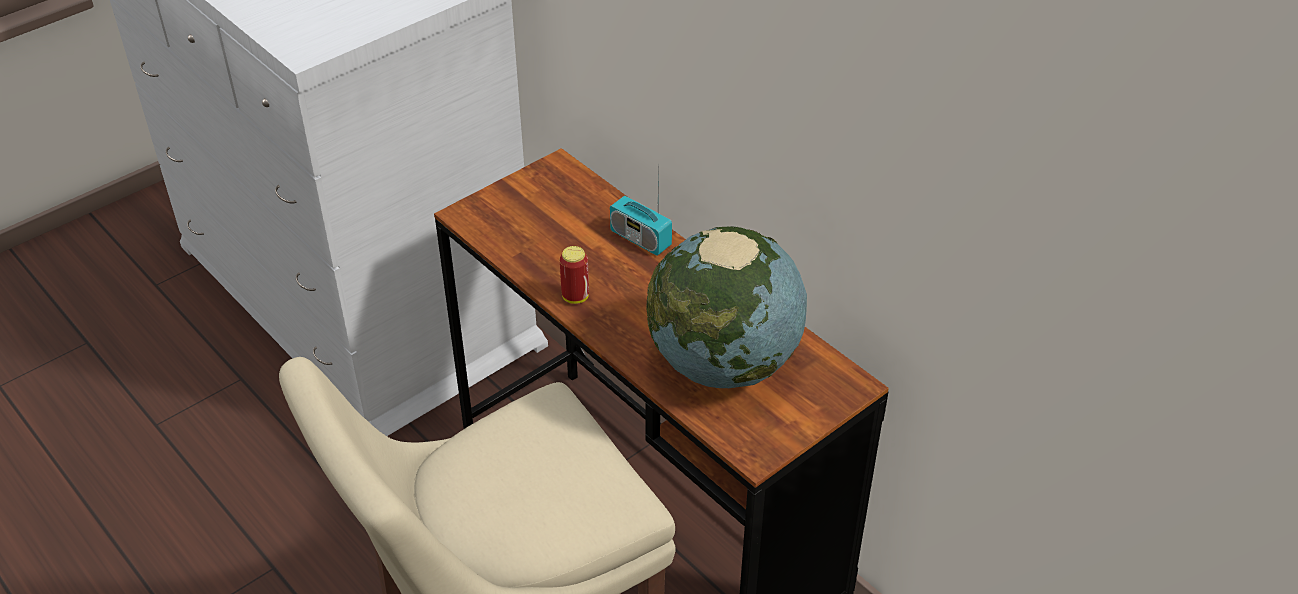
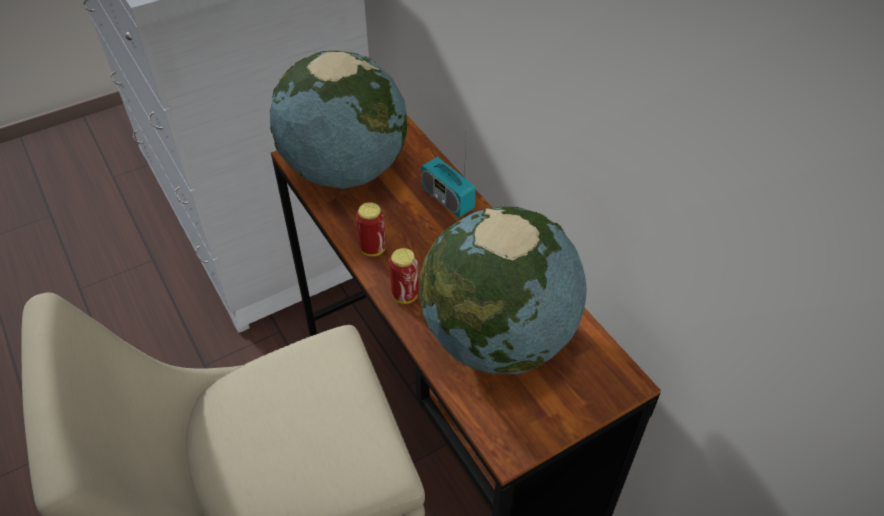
camera: 10 degrees right, 5 degrees up
(522, 223) = (344, 170): none -> globe
(620, 336) = (405, 295): none -> can

